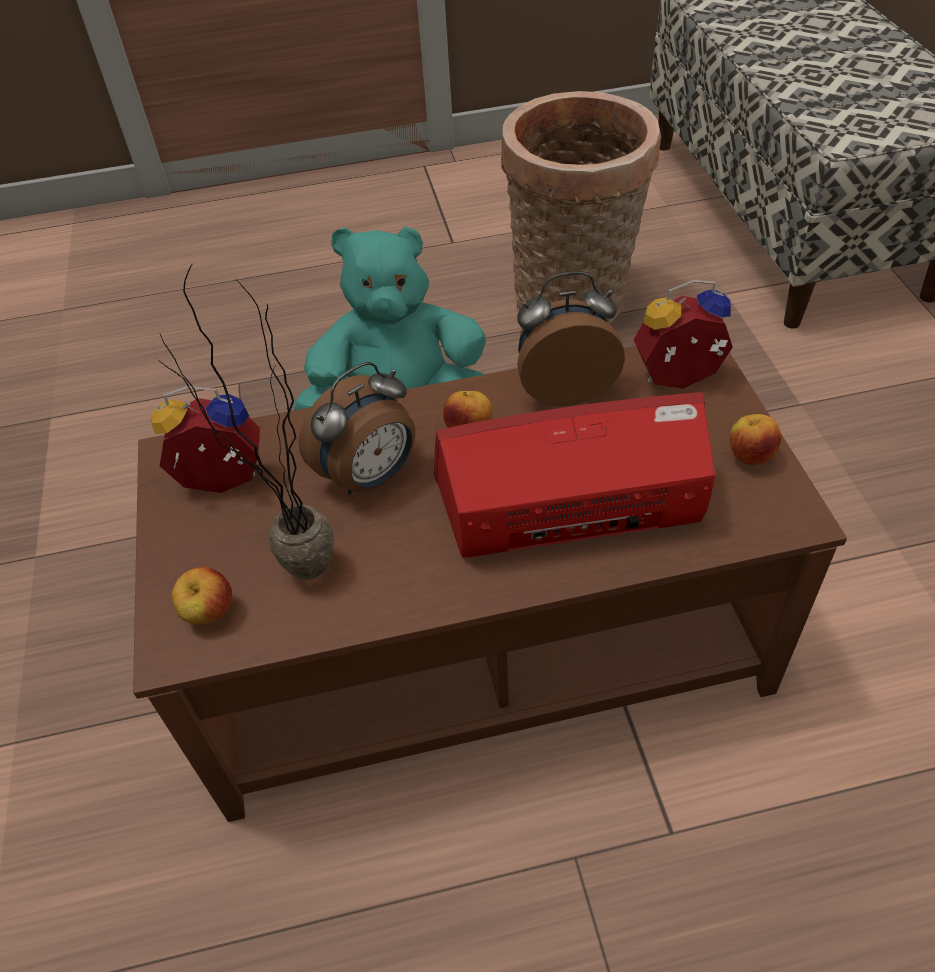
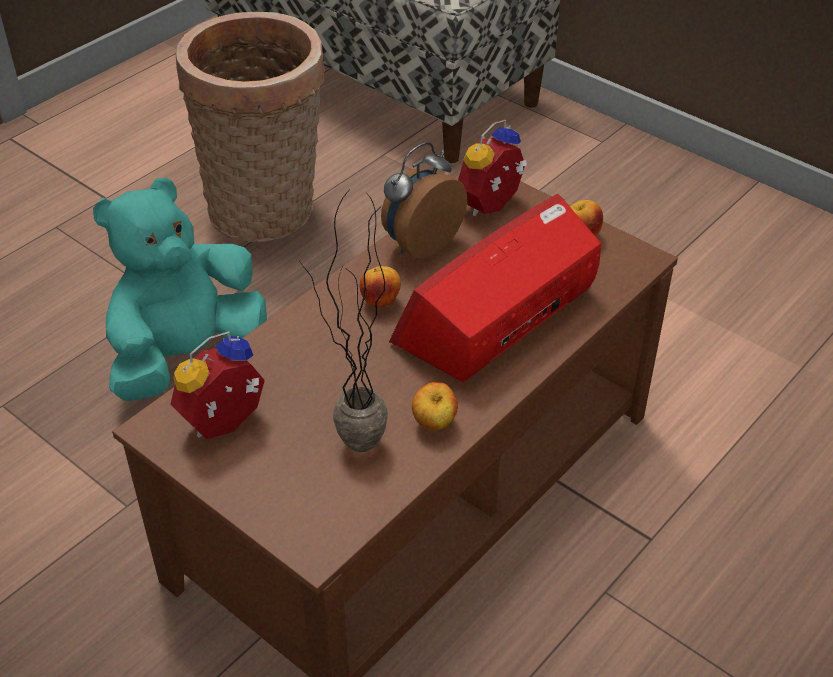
camera: 40 degrees left, 5 degrees down
(209, 613) = (317, 510): apple -> apple (434, 423)
(370, 477) = (340, 365): alarm clock -> none

